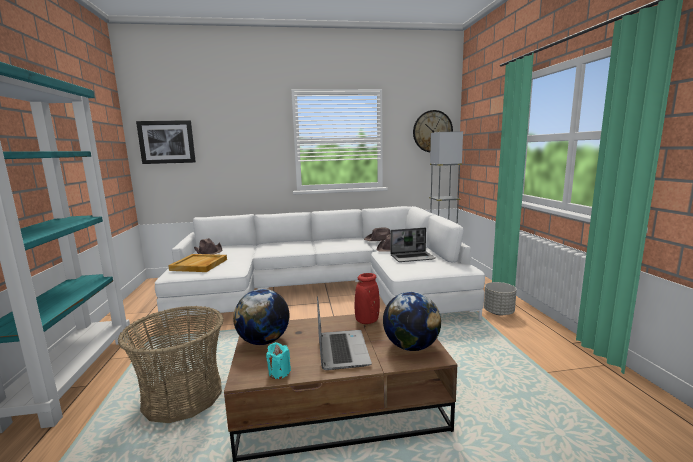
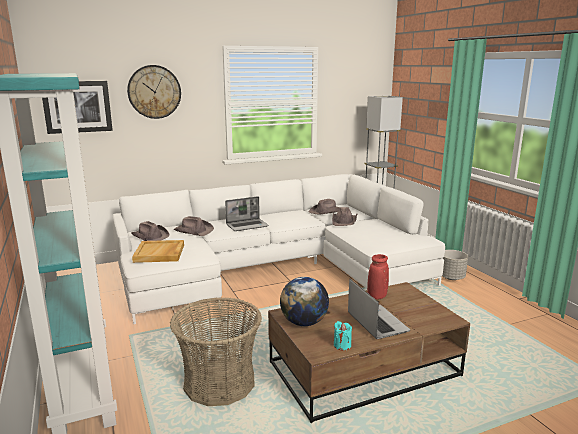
camera: 15 degrees left, 5 degrees up
(248, 249) = (193, 230): none -> brown hat
(411, 346) = (428, 313): globe -> none
(412, 257) = (373, 231): laptop -> laptop (247, 226)
(432, 131) = (366, 93): wall clock -> wall clock (154, 92)

